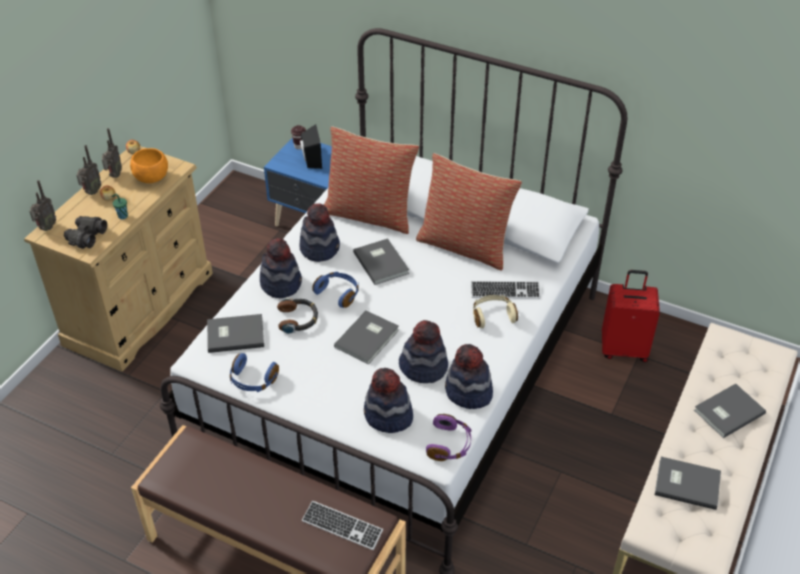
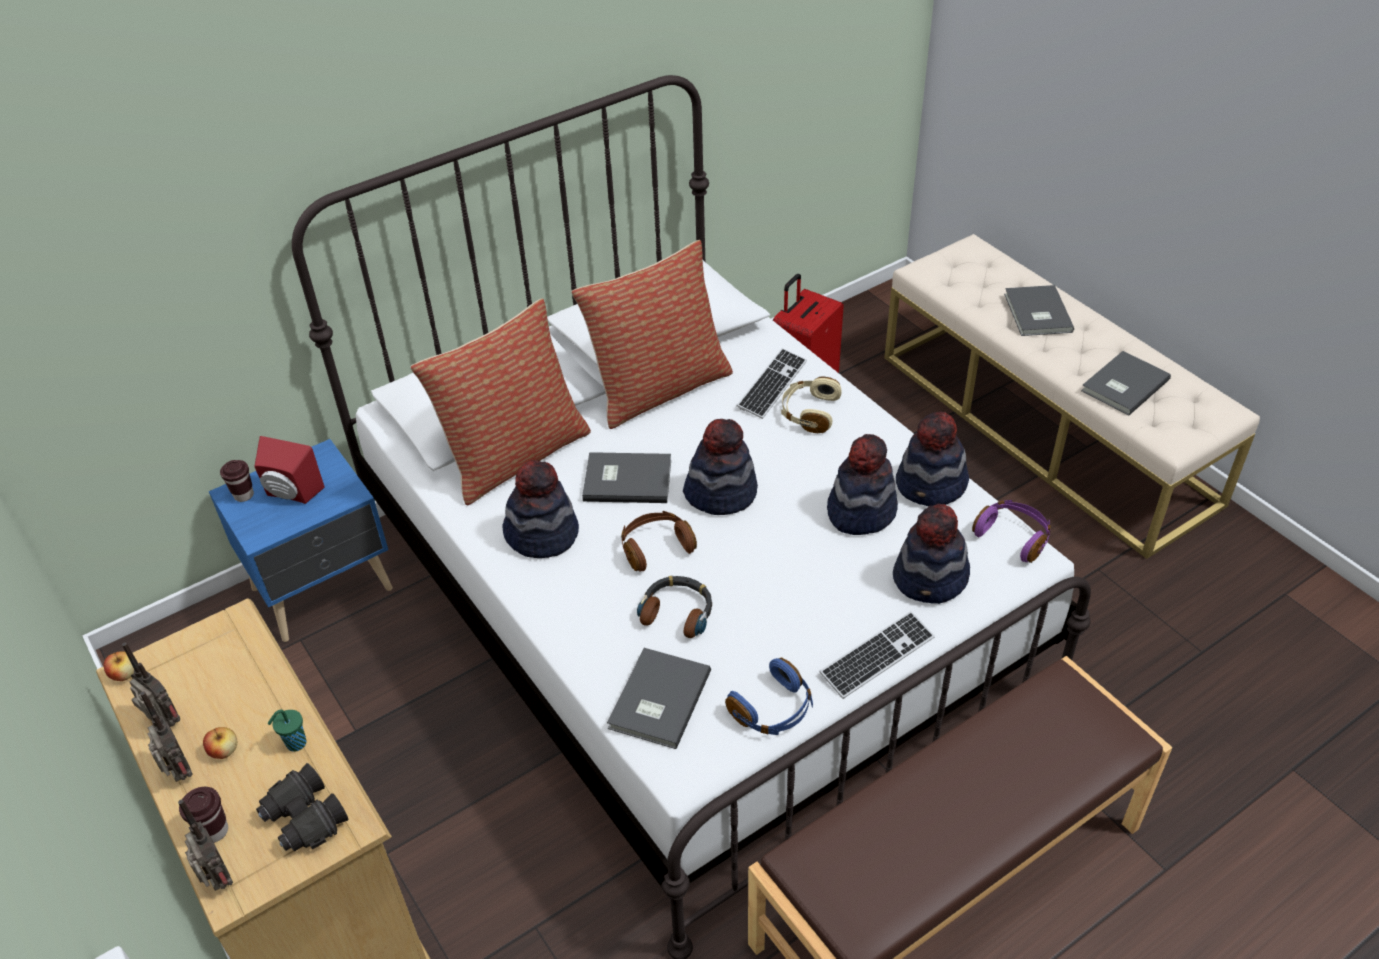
camera: 60 degrees left, 0 degrees up
(69, 215) = (214, 831): none -> brown cup
(151, 178) = (229, 670): orange bowl -> none
(281, 283) = (585, 605): hat -> hat (720, 492)
(310, 160) = (291, 494): black speaker -> red speaker
(338, 293) = (655, 547): blue headphones -> brown headphones
(342, 526) = (1057, 722): keyboard -> keyboard (877, 656)
(368, 338) = (771, 547): grey book -> none

